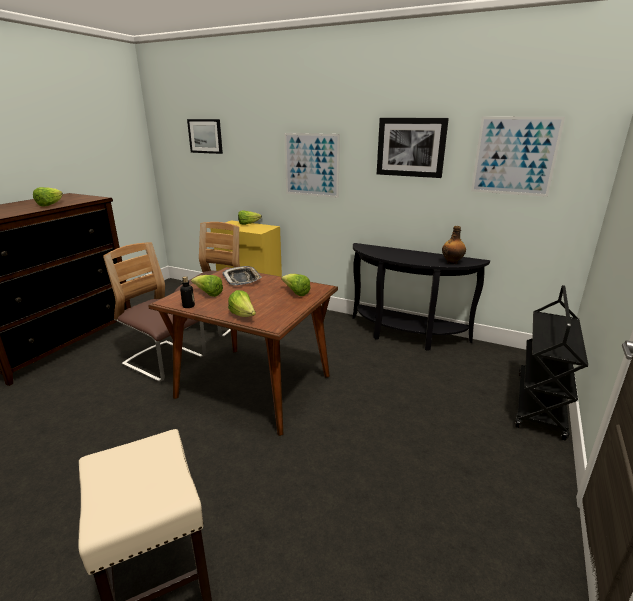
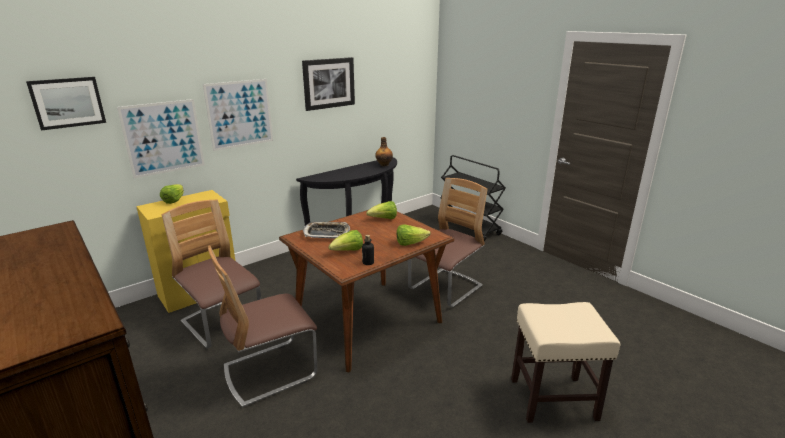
camera: 65 degrees left, 0 degrees up
(50, 205) = (50, 259): lettuce -> none
(354, 421) = (445, 288): none -> chair
(514, 156) = (392, 81): picture -> picture (163, 138)

